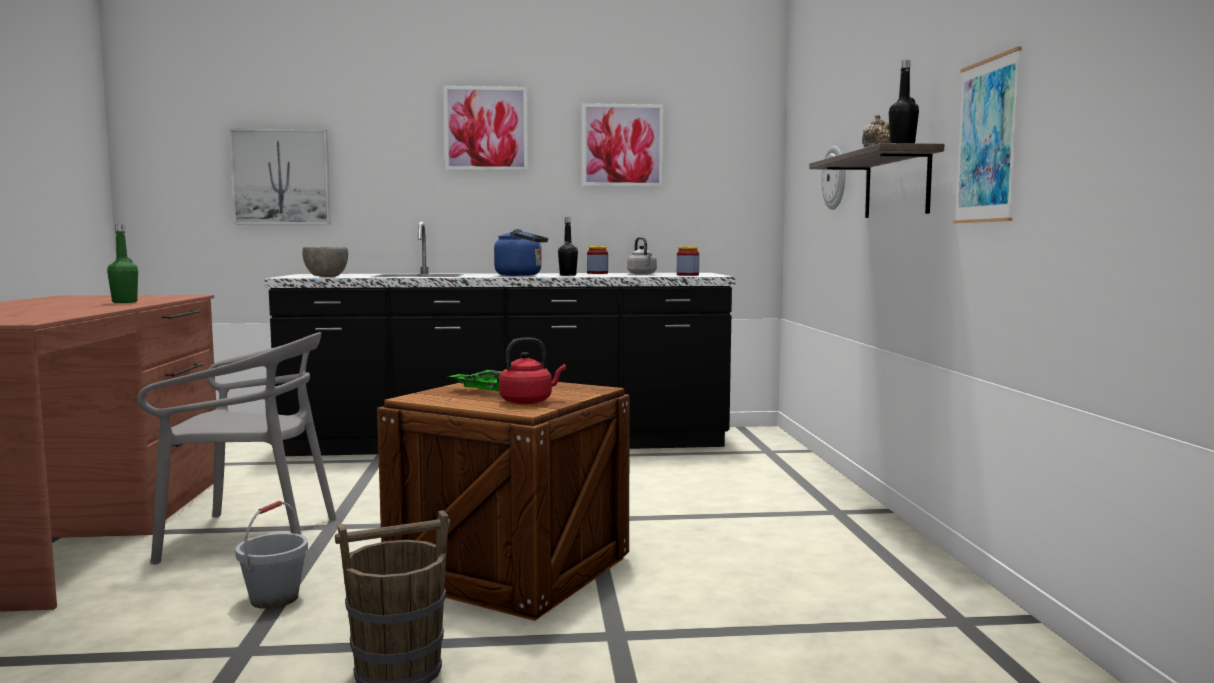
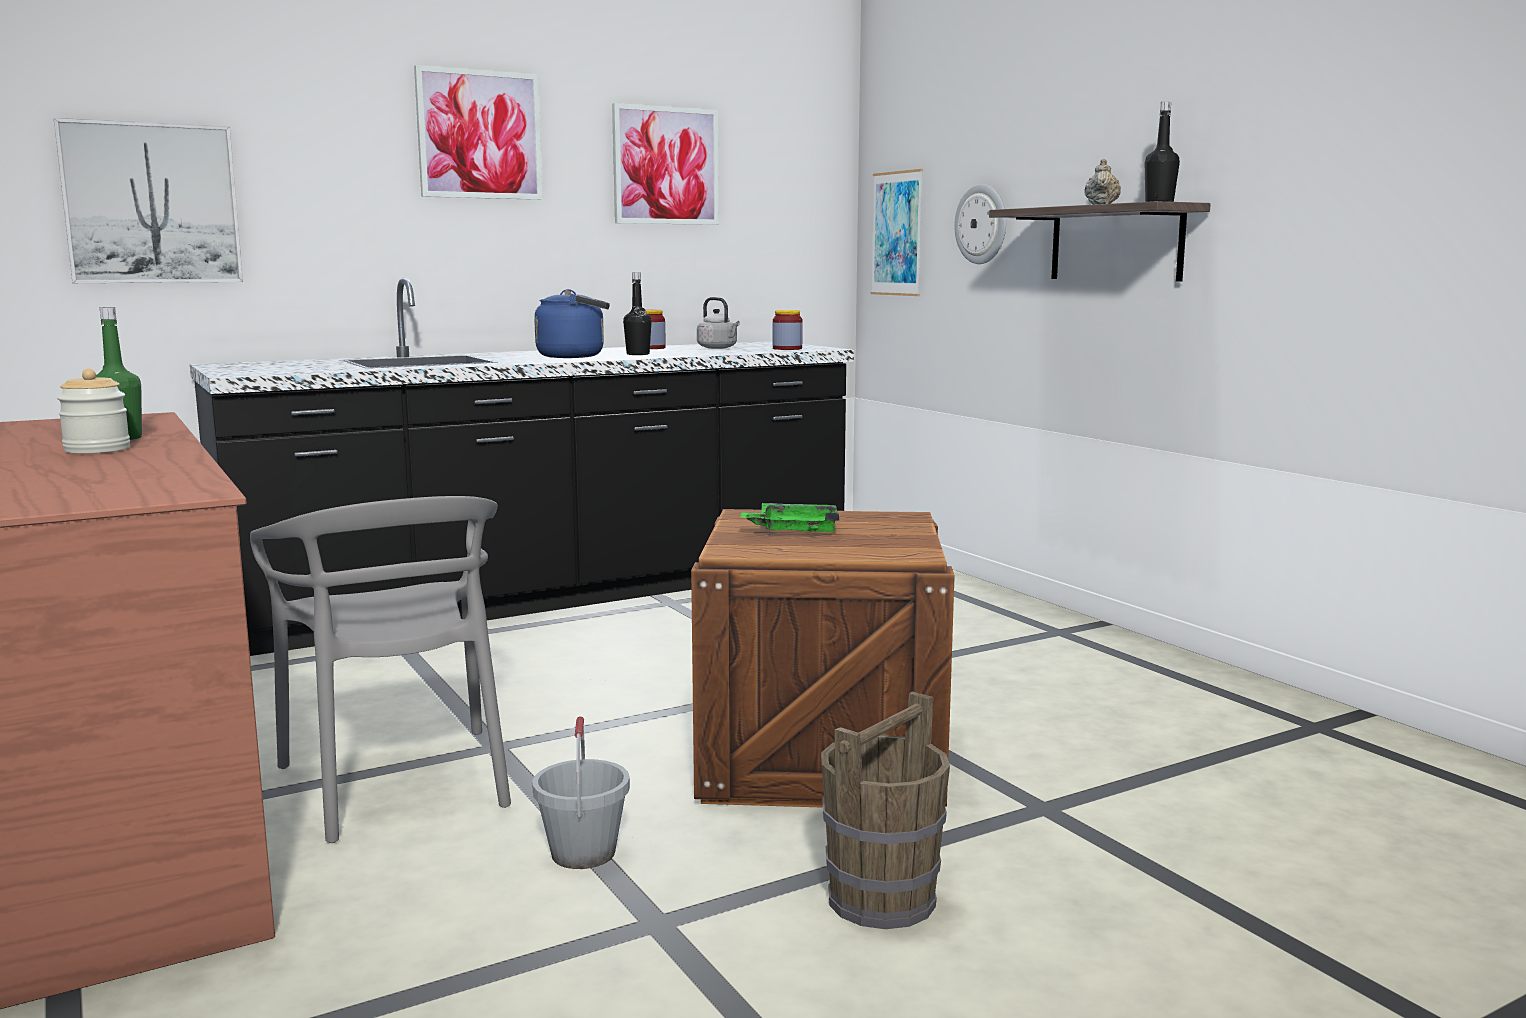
camera: 25 degrees left, 5 degrees up
(88, 305) = (97, 449): none -> jar
(250, 537) = (400, 782): grey chair -> grey chair turned 90 degrees clockwise
(326, 277) = (298, 371): grey bowl -> none
(529, 401) = (883, 541): red kettle -> none
(987, 141) = (1289, 208): picture -> picture (897, 233)

